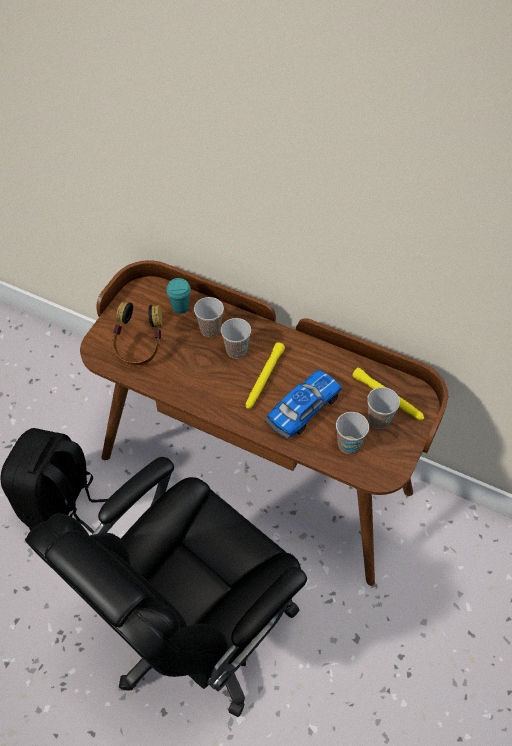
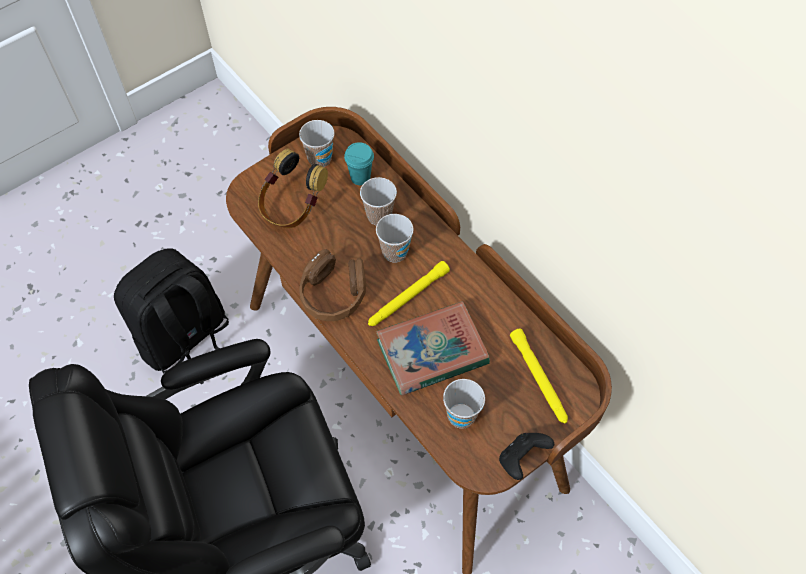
camera: 25 degrees right, 5 degrees up
(207, 397) = (333, 294): none -> brown headphones
(303, 409) = (432, 352): toy car -> book
(378, 420) = (512, 401): cup -> cup (320, 159)
(406, 456) = (521, 459): none -> black game controller

